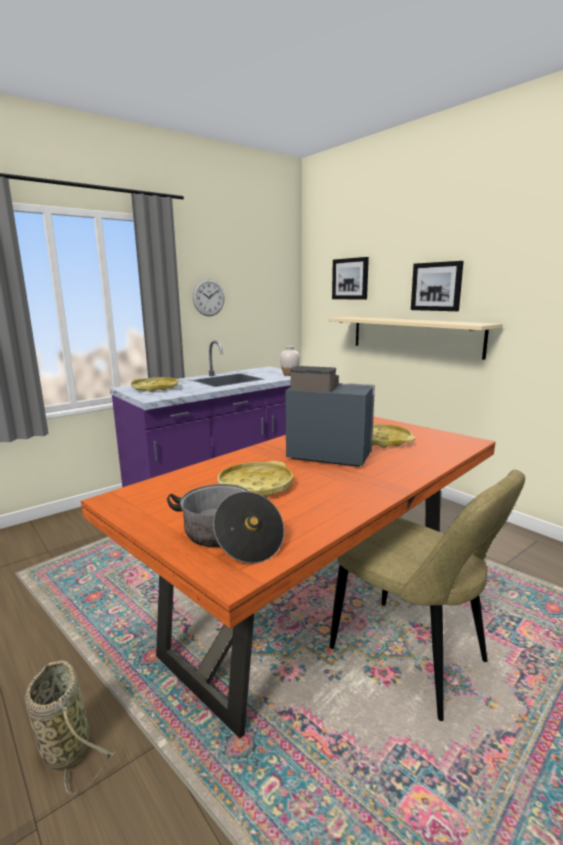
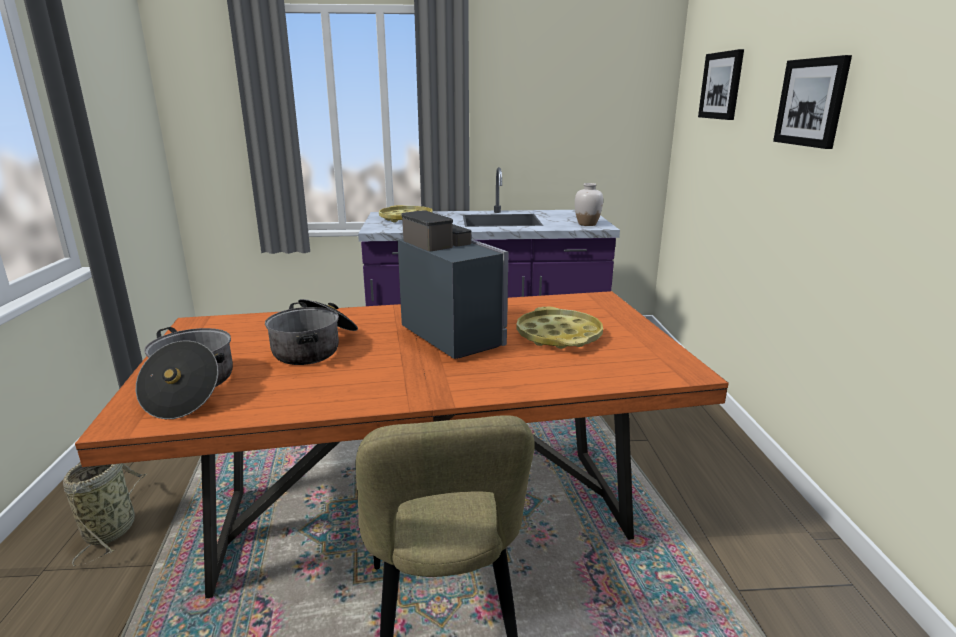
camera: 35 degrees right, 5 degrees up
(208, 297) = (517, 110): wall clock -> none
(255, 486) = (315, 347): yellow tray -> cooking pot
(414, 335) = (774, 185): beige shelf -> none

